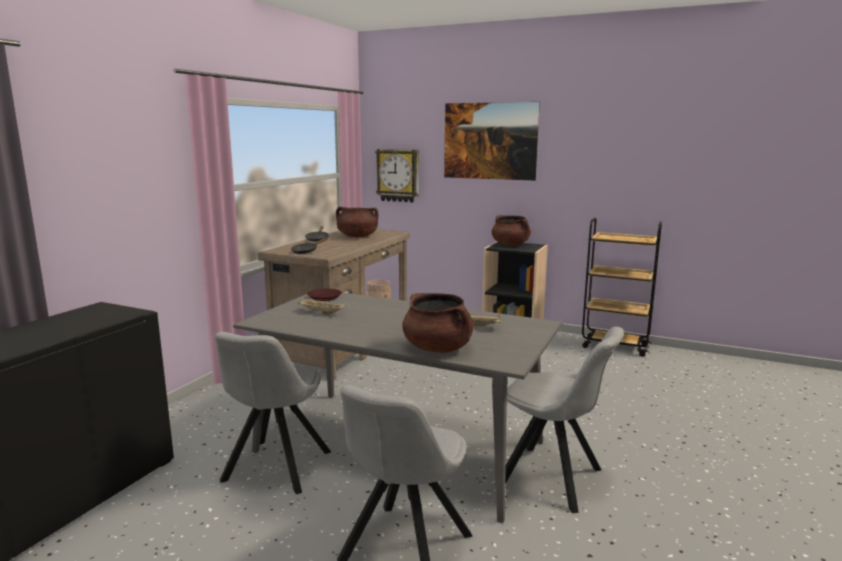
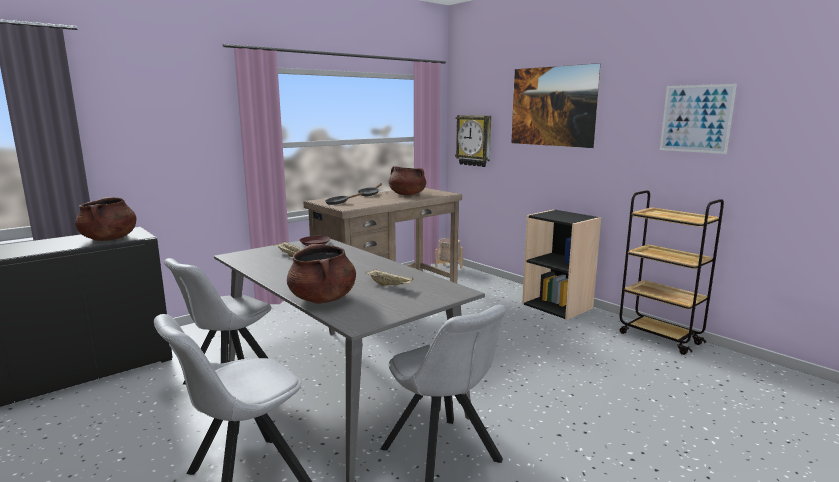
camera: 25 degrees right, 0 degrees up
(510, 244) = (560, 214): brown cooking pot -> brown cooking pot (109, 239)
(631, 153) = (696, 118): none -> picture

